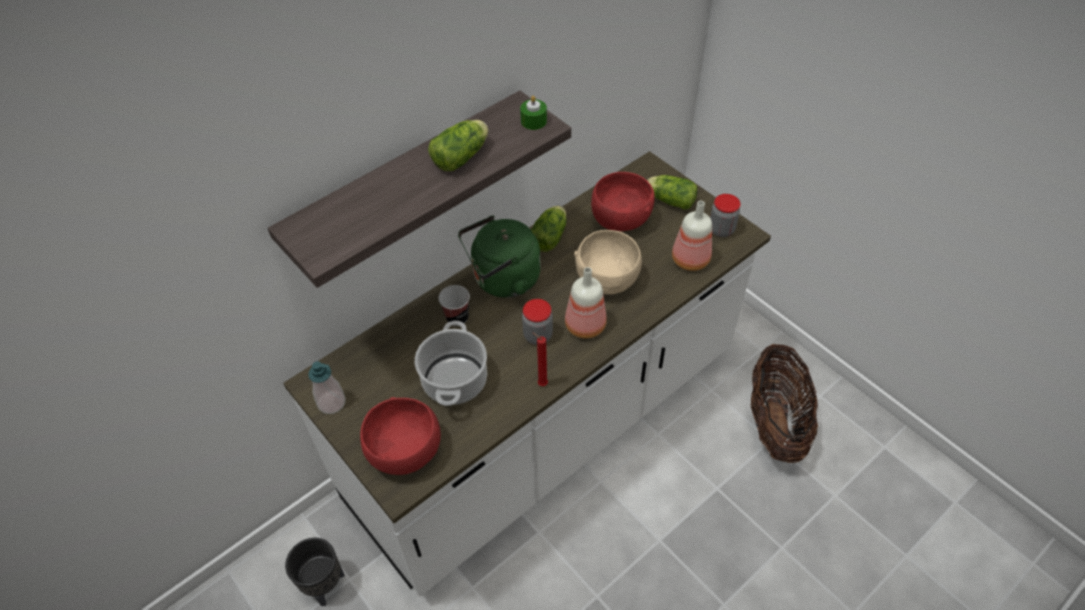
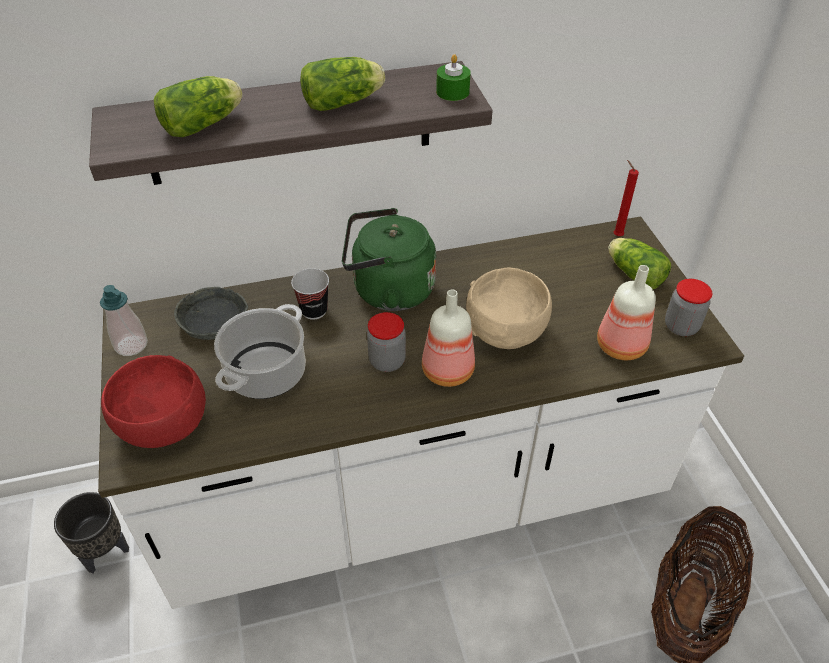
camera: 25 degrees right, 5 degrees down
(384, 356) = (214, 320): none -> grey bowl
(541, 383) = (355, 414): red candle -> red candle (616, 235)
(550, 236) = (469, 264): lettuce -> lettuce (205, 124)
(620, 219) = (561, 274): red bowl -> none

